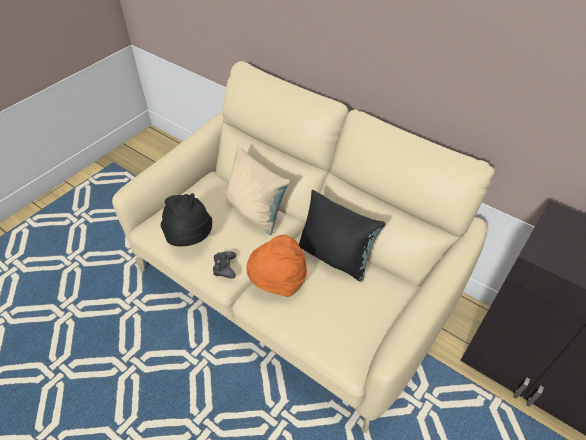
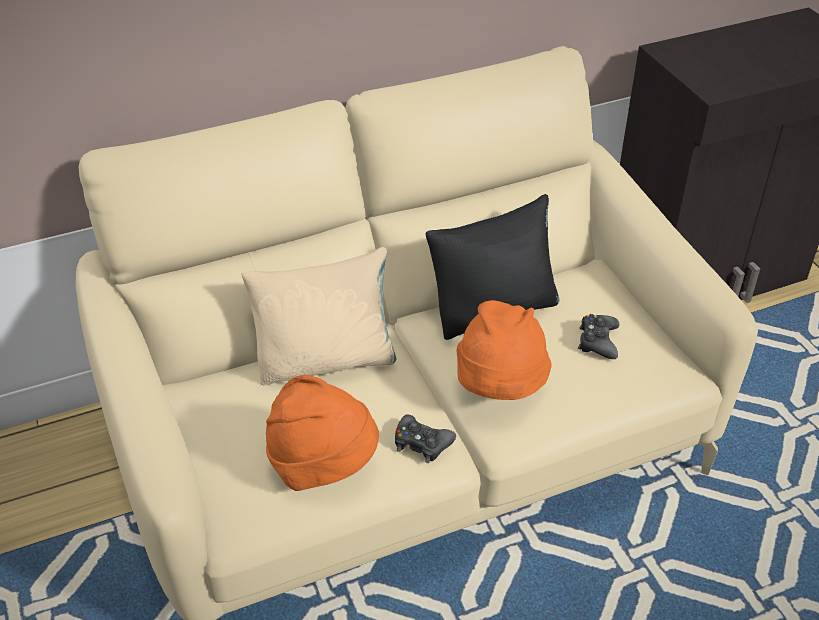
camera: 60 degrees left, 5 degrees down
(189, 239) = (323, 466): black hat -> orange hat
(343, 310) = (598, 341): none -> black game controller

